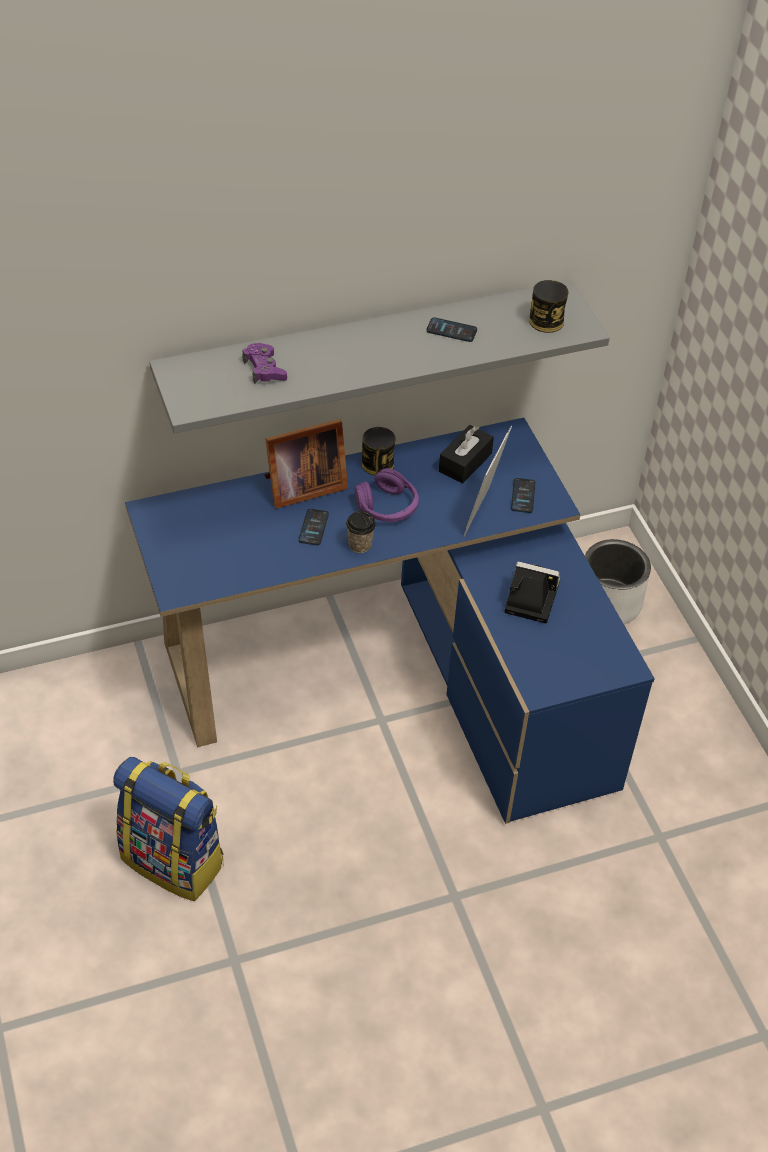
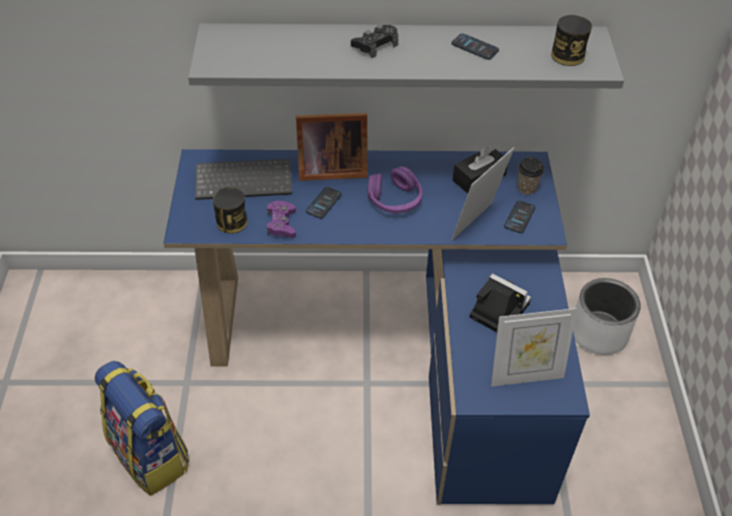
camera: 20 degrees right, 0 degrees up
(215, 521) = (245, 180): none -> keyboard
(264, 369) = (291, 47): purple game controller -> purple game controller (281, 224)
(350, 348) = (375, 45): none -> black game controller
(360, 545) = (356, 227): cup -> cup (526, 188)
(377, 464) = (402, 163): can -> can (232, 222)
(581, 656) = (525, 375): none -> picture frame

